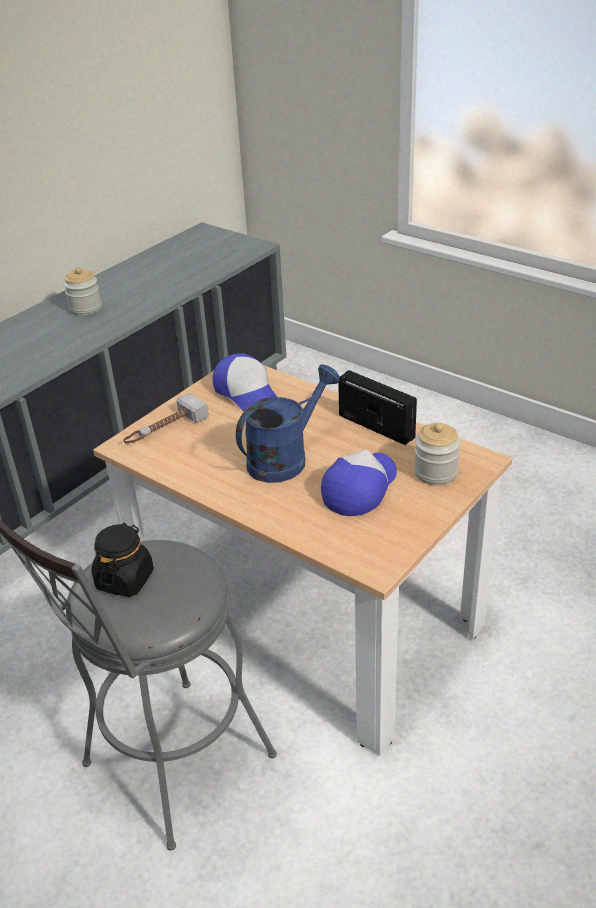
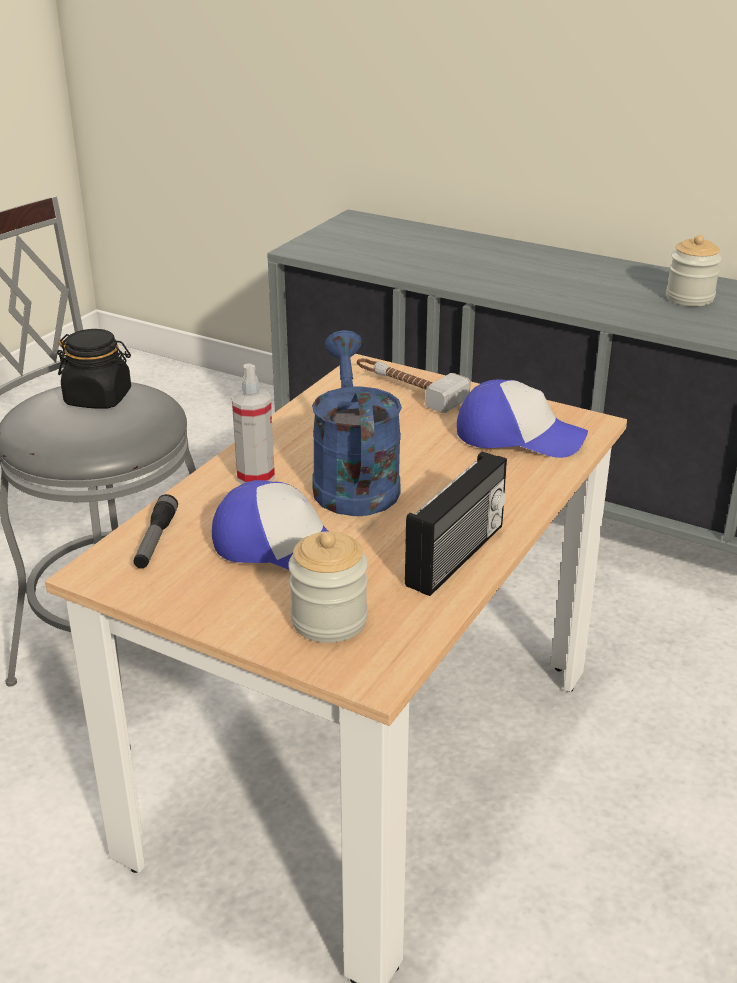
camera: 80 degrees right, 5 degrees down
(247, 393) = (518, 436): cap -> cap turned 120 degrees counterclockwise
(270, 499) = (255, 477): none -> spray bottle
(285, 458) = (353, 480): blue watering can -> blue watering can turned 135 degrees counterclockwise
(343, 542) = (155, 541): none -> flashlight

